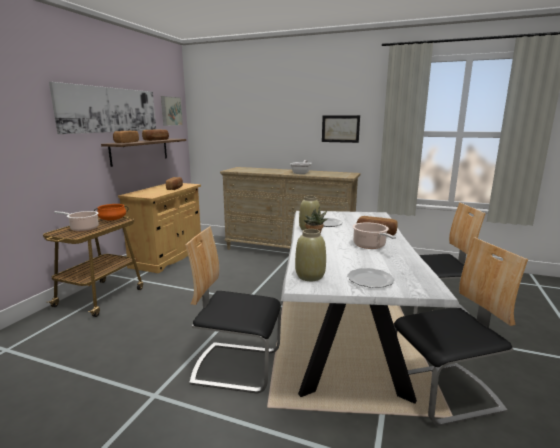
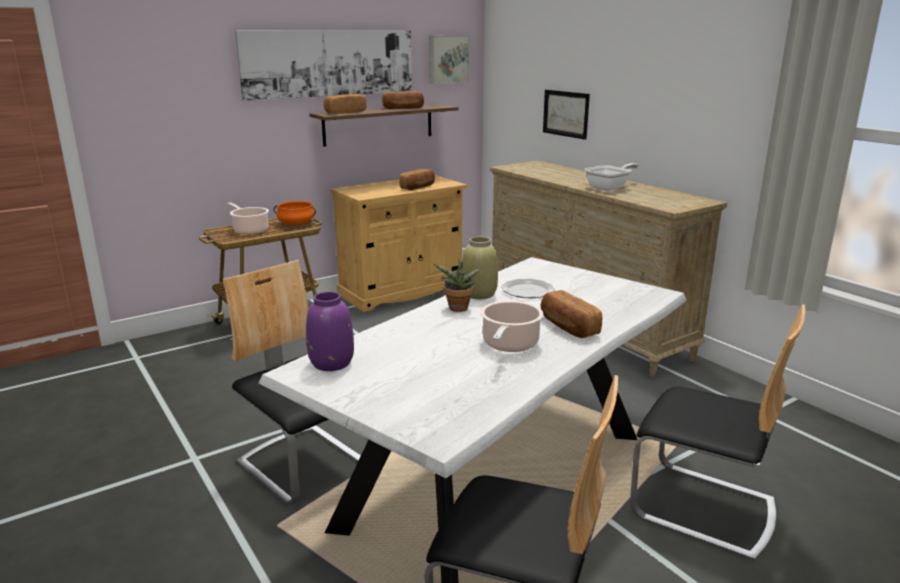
camera: 35 degrees right, 5 degrees up
(310, 276) = (332, 363): beige vase -> purple vase
(340, 128) = (703, 107): picture -> picture (565, 113)
(369, 279) = (392, 392): plate -> none

